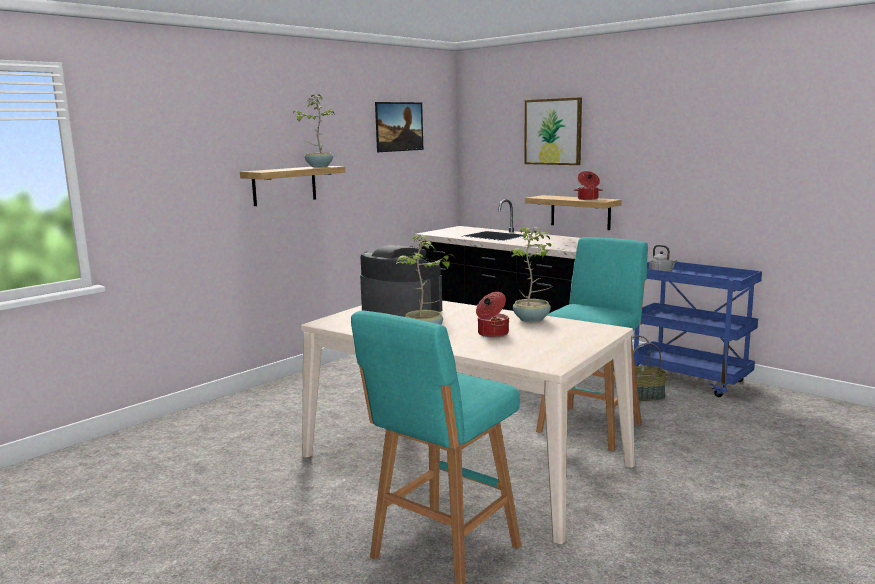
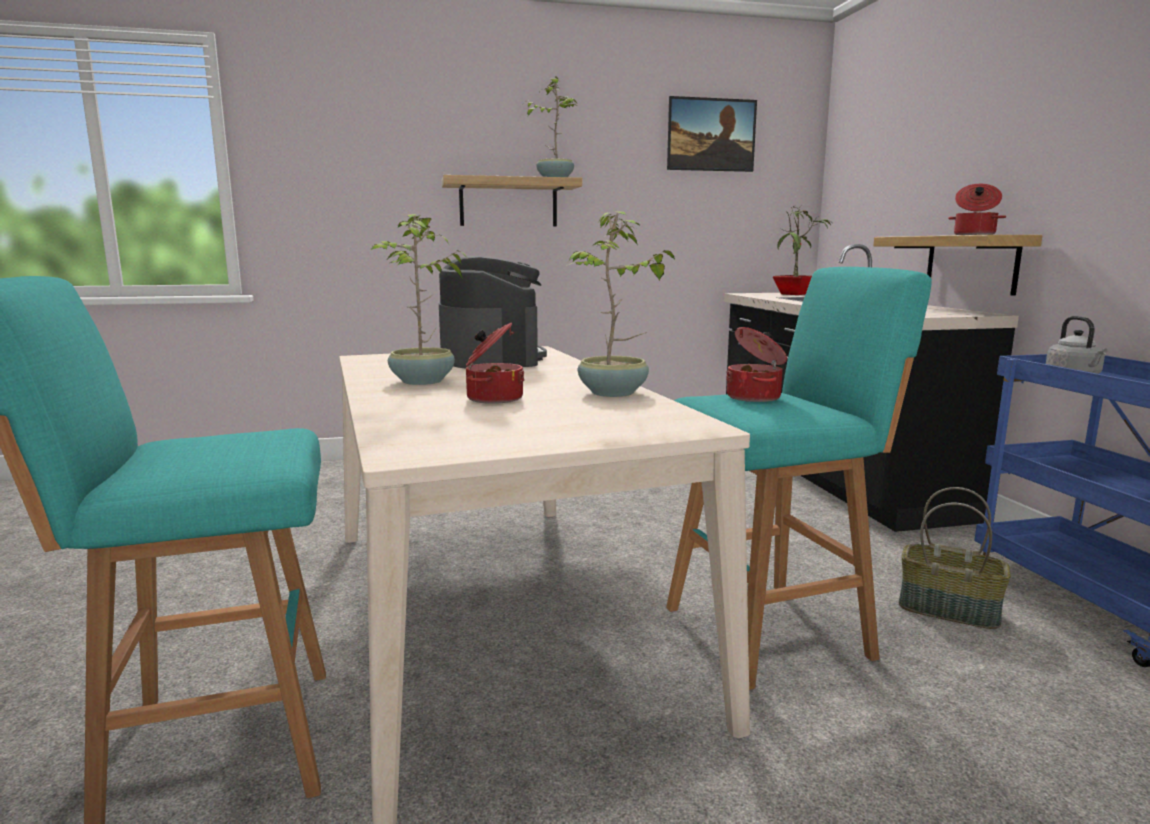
camera: 35 degrees right, 0 degrees up
(460, 230) = (795, 294): none -> potted plant
(553, 132) = (945, 123): picture -> none
(580, 309) = (755, 397): none -> cooking pot

